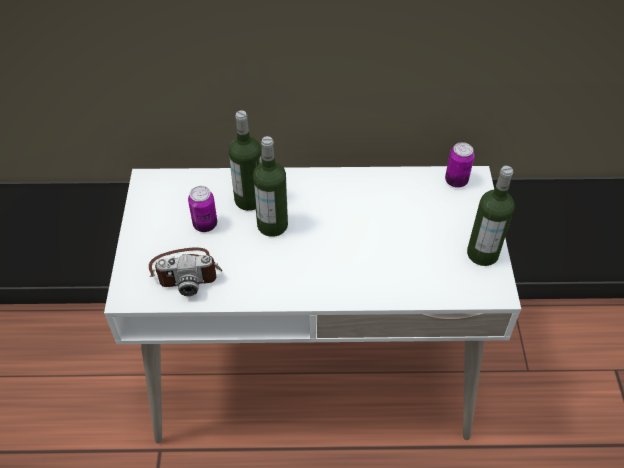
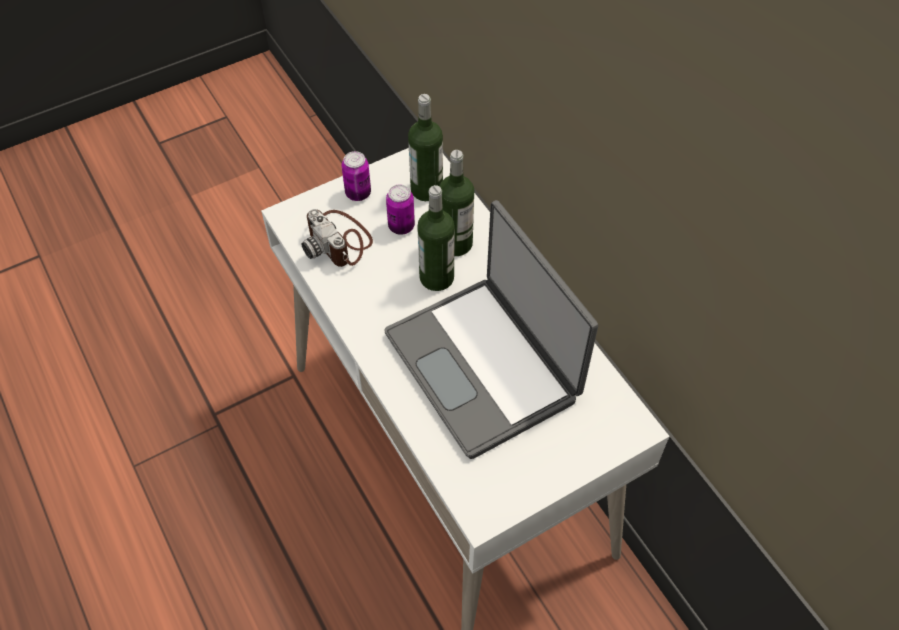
camera: 60 degrees right, 5 degrees up
(372, 233) = (484, 365): none -> laptop
(456, 181) = (618, 412): can -> can (358, 193)
(482, 254) = (526, 480): bottle -> bottle (426, 189)

